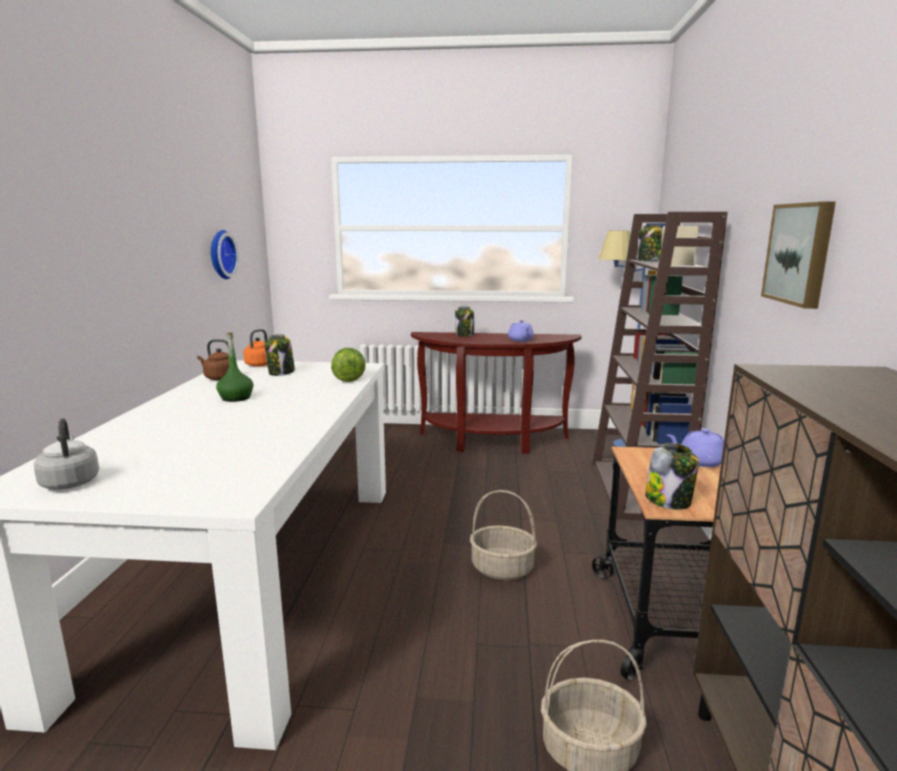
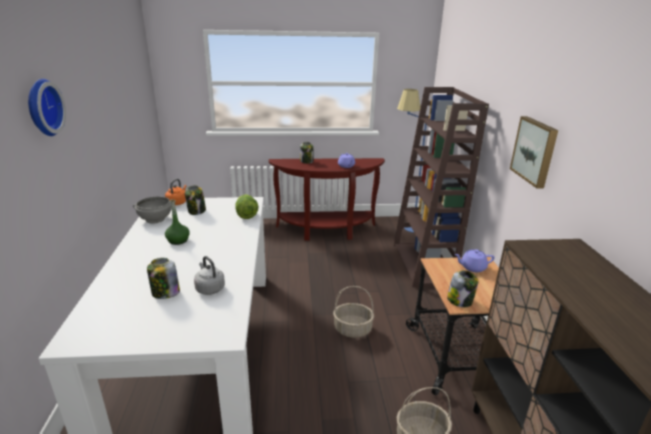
camera: 10 degrees left, 10 degrees up
(70, 482) = (111, 330): grey kettle -> grey kettle (209, 288)
(219, 378) = (155, 219): brown kettle -> grey bowl
(220, 254) = (131, 116): wall clock -> wall clock (42, 107)
(650, 261) = (435, 121): jar -> jar (165, 293)

